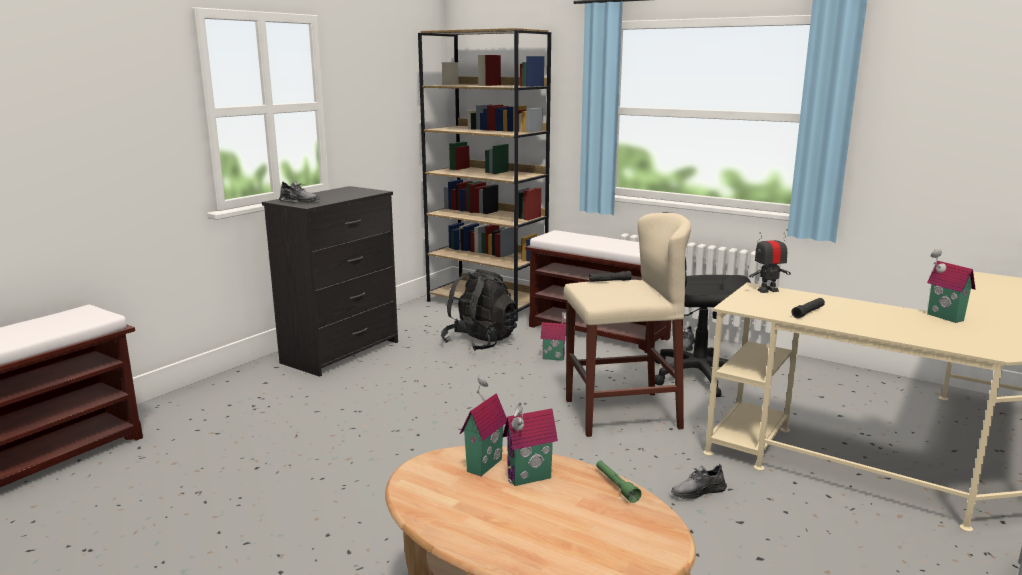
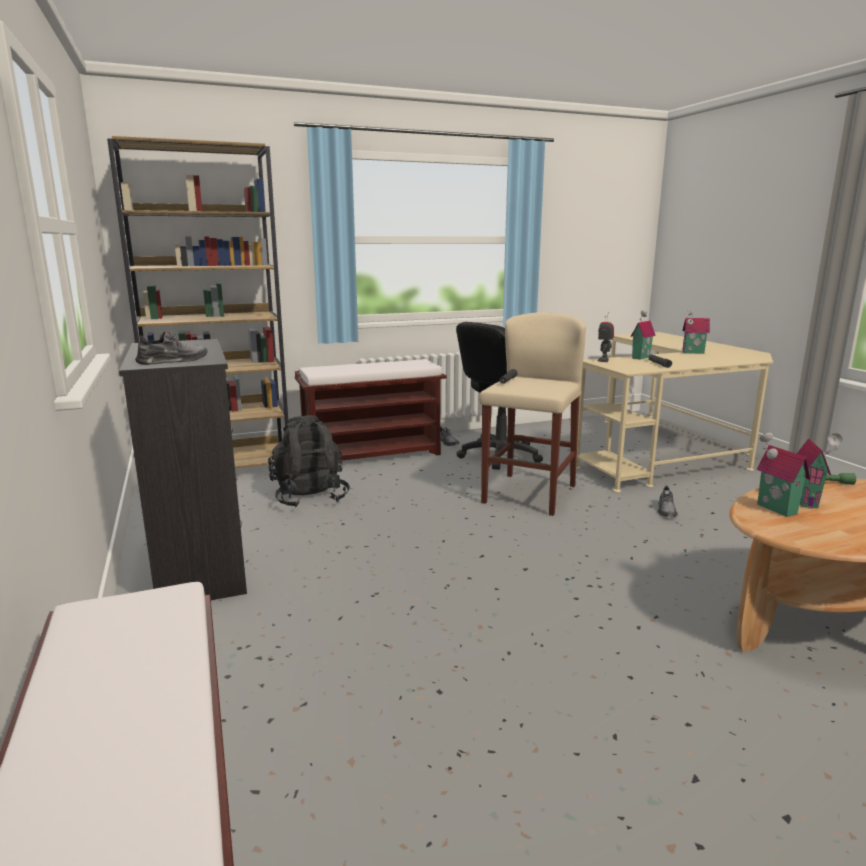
camera: 55 degrees left, 0 degrees up
(554, 357) = (394, 482): toy house -> toy house (639, 357)

